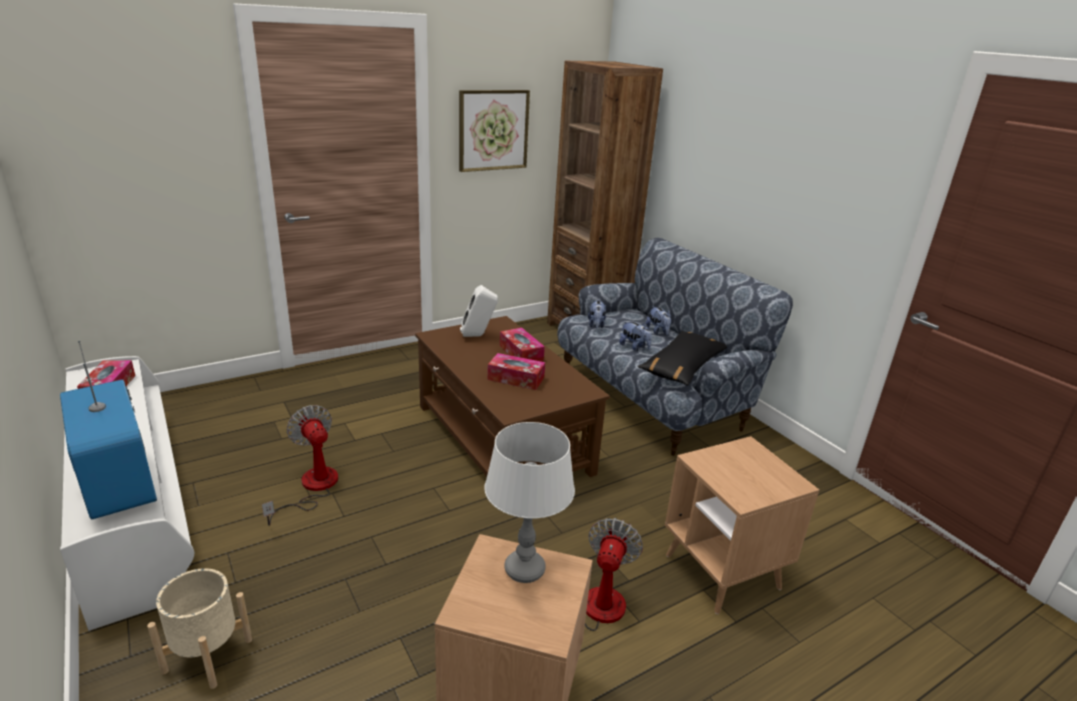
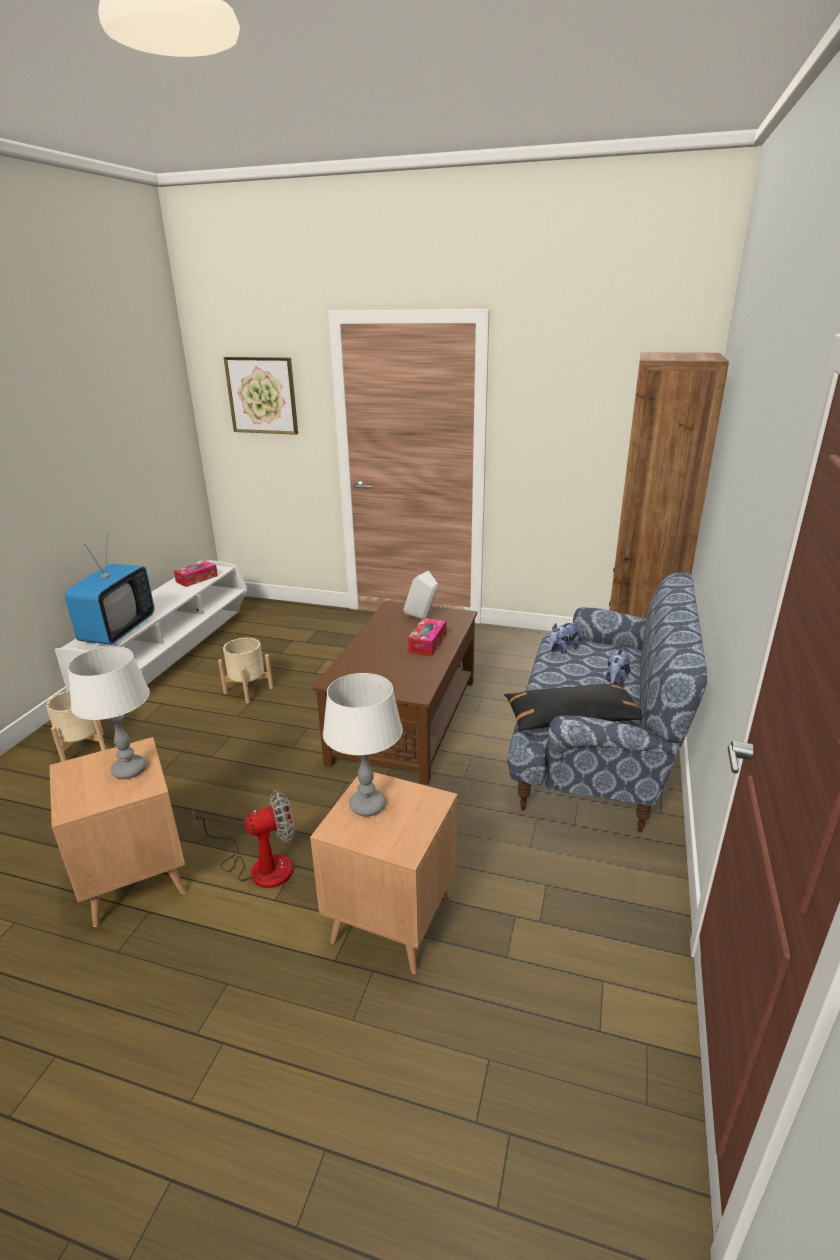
camera: 50 degrees right, 0 degrees up
(312, 488) = (248, 690): fan -> beige planter
(493, 130) = (557, 426): picture -> picture (262, 395)
(516, 378) = (385, 660): tissue box -> none
(634, 347) = (559, 682): plush toy -> none
(727, 473) = (367, 805): none -> white table lamp

